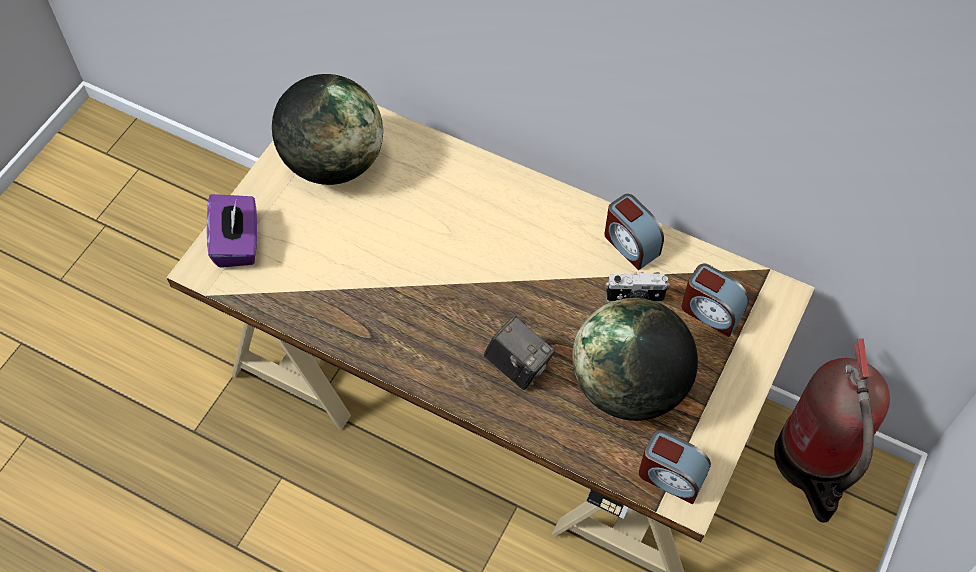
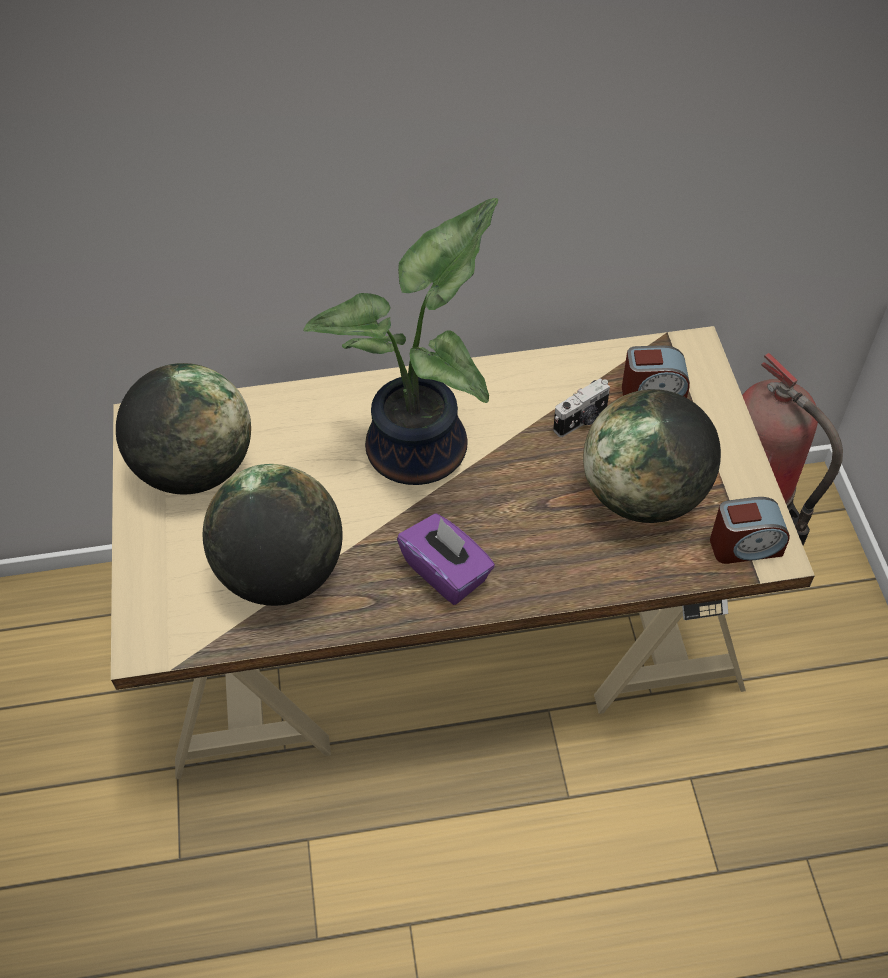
camera: 35 degrees left, 5 degrees down
(238, 243) = (161, 599): purple tissue box -> purple tissue box (447, 572)
(328, 275) = (283, 572): none -> globe
(497, 248) = (424, 451): none -> potted plant
(518, 366) = (534, 539): camera -> none
(630, 244) = (537, 379): alarm clock -> none

